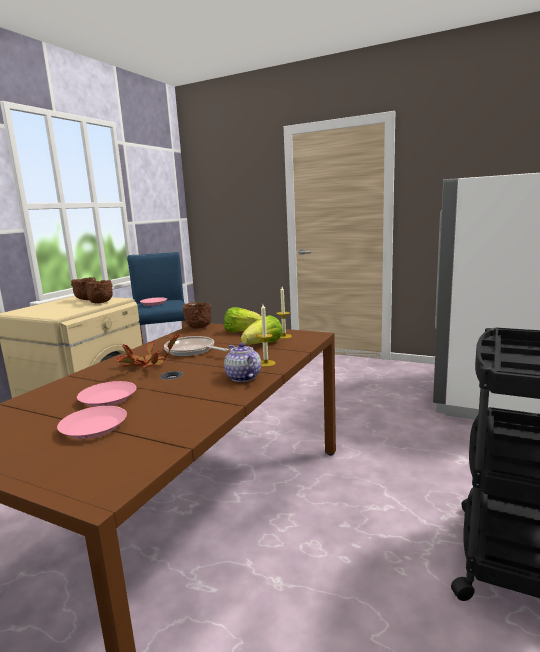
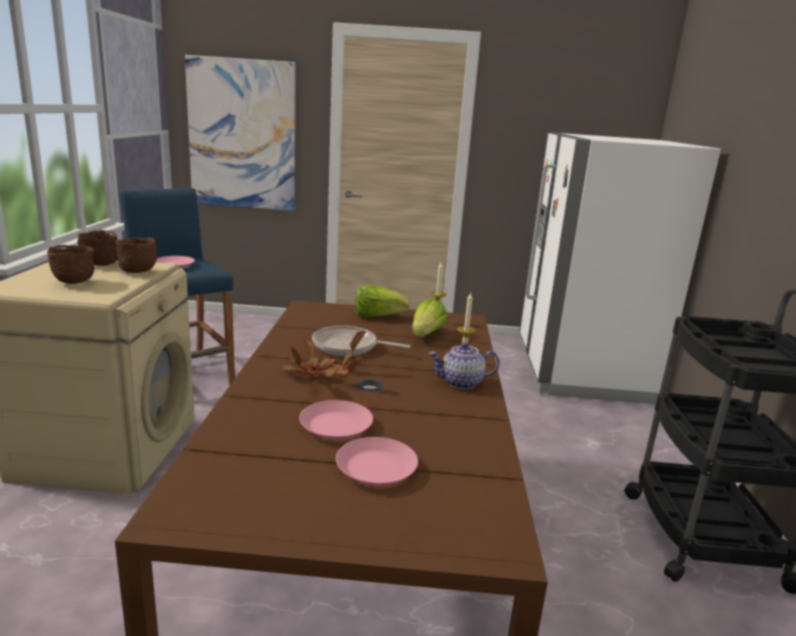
camera: 25 degrees left, 5 degrees up
(198, 328) = (308, 310): brown bowl -> brown bowl (73, 283)
(230, 216) = (242, 135): none -> picture
(242, 377) = (461, 383): teapot -> teapot turned 45 degrees counterclockwise

